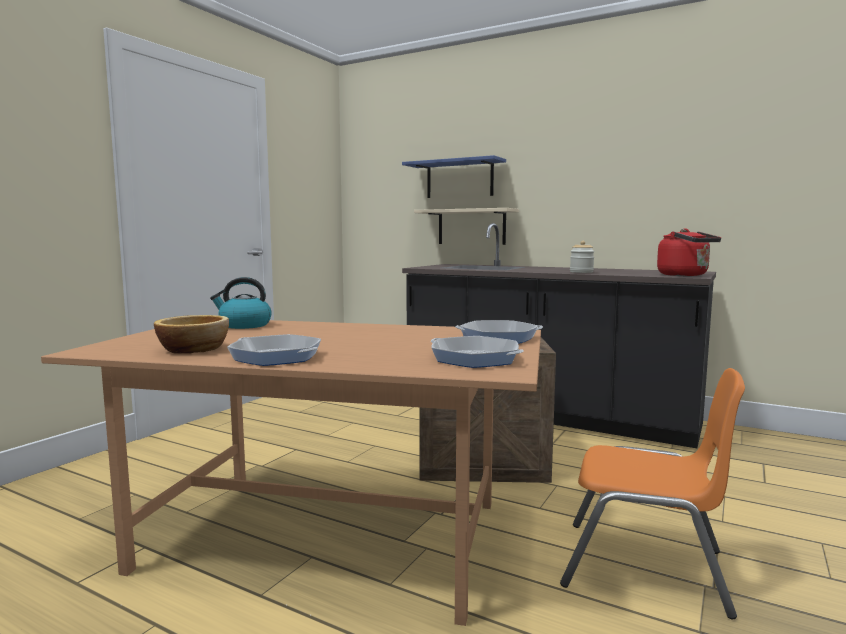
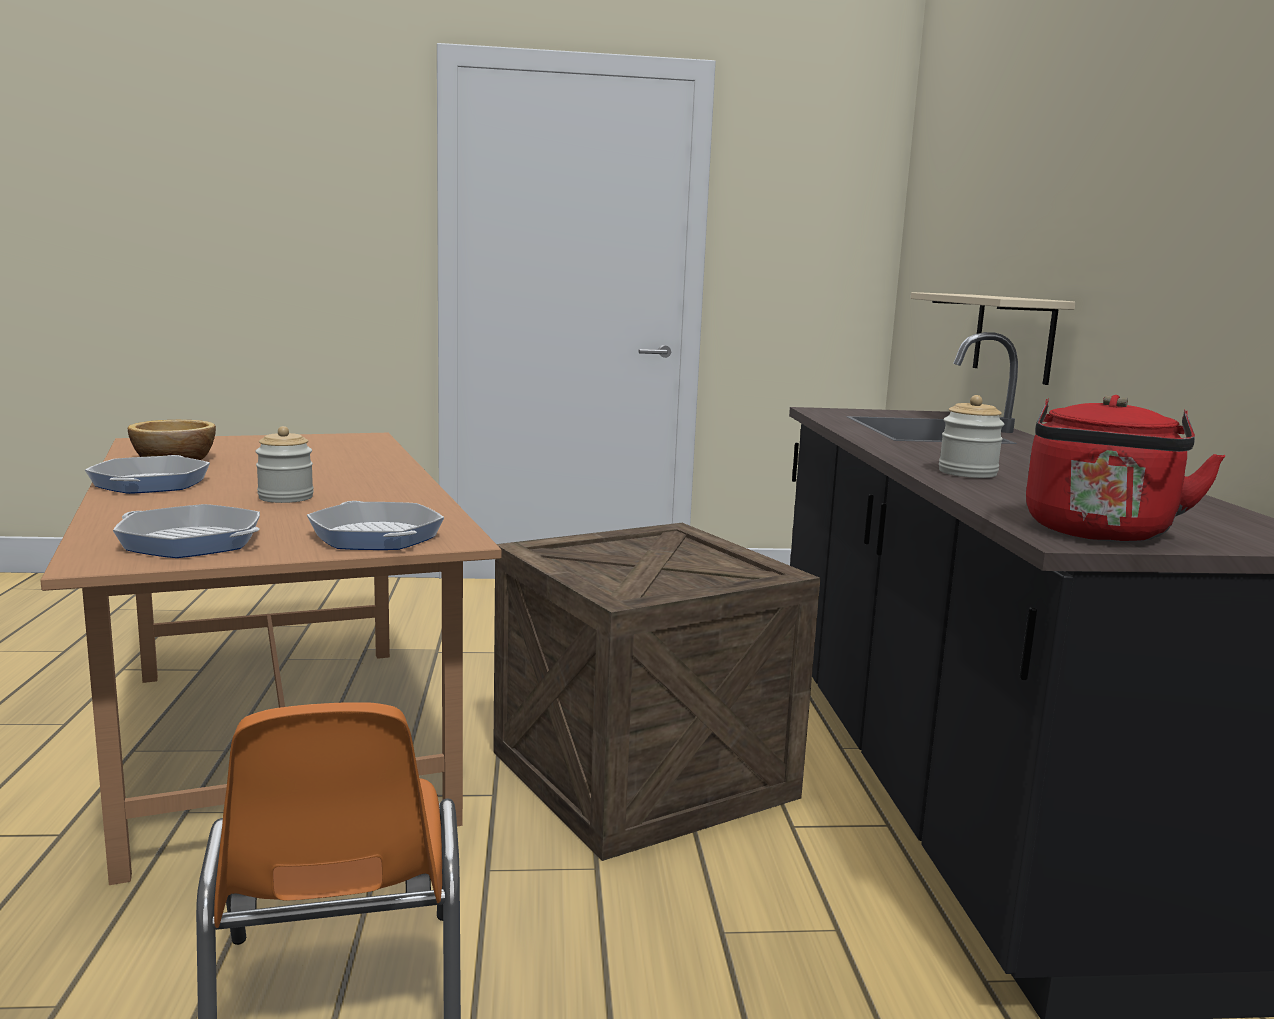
camera: 55 degrees right, 5 degrees up
(244, 325) = (347, 449): kettle -> none
(377, 341) = (286, 497): none -> jar
(459, 179) = (1013, 227): blue shelf -> none
(475, 358) = (191, 542): frying pan -> frying pan turned 105 degrees clockwise

